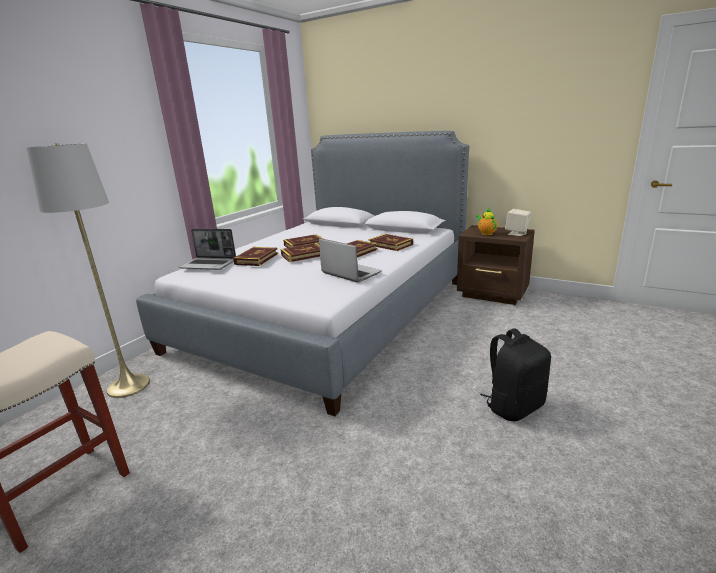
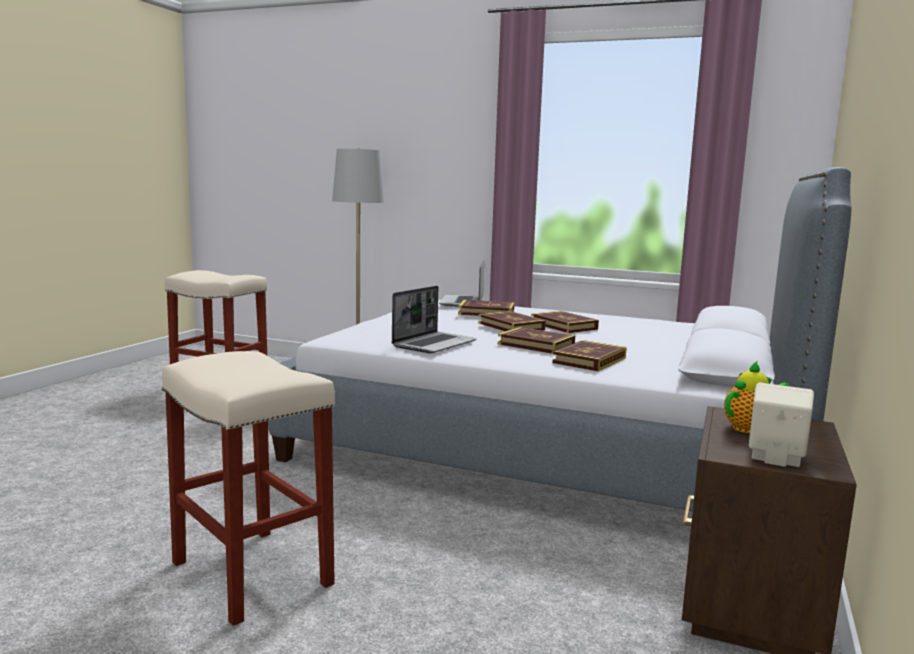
camera: 80 degrees right, 10 degrees down
(514, 406) = (253, 574): black backpack -> beige stool

